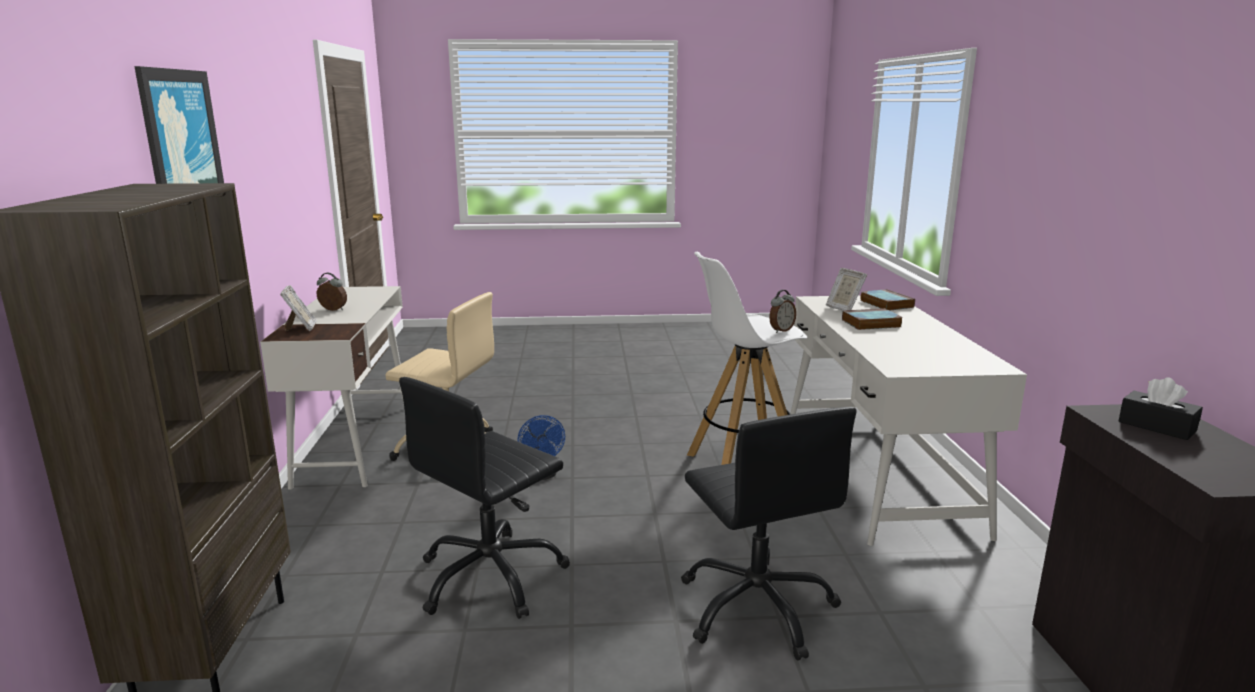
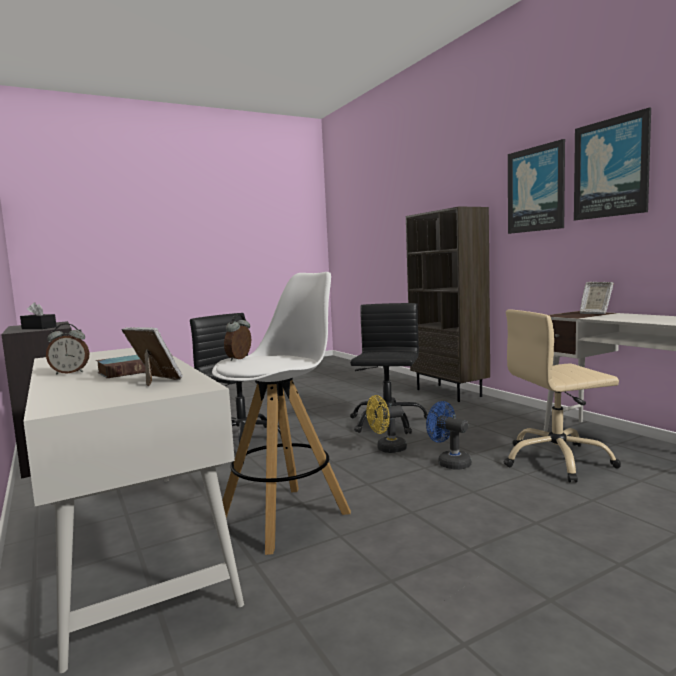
camera: 155 degrees right, 10 degrees down
(243, 134) = (611, 168): none -> picture
(332, 310) = (642, 317): alarm clock -> alarm clock (70, 372)
(572, 515) = (387, 449): none -> yellow fan
(885, 303) = (77, 397): book -> none

